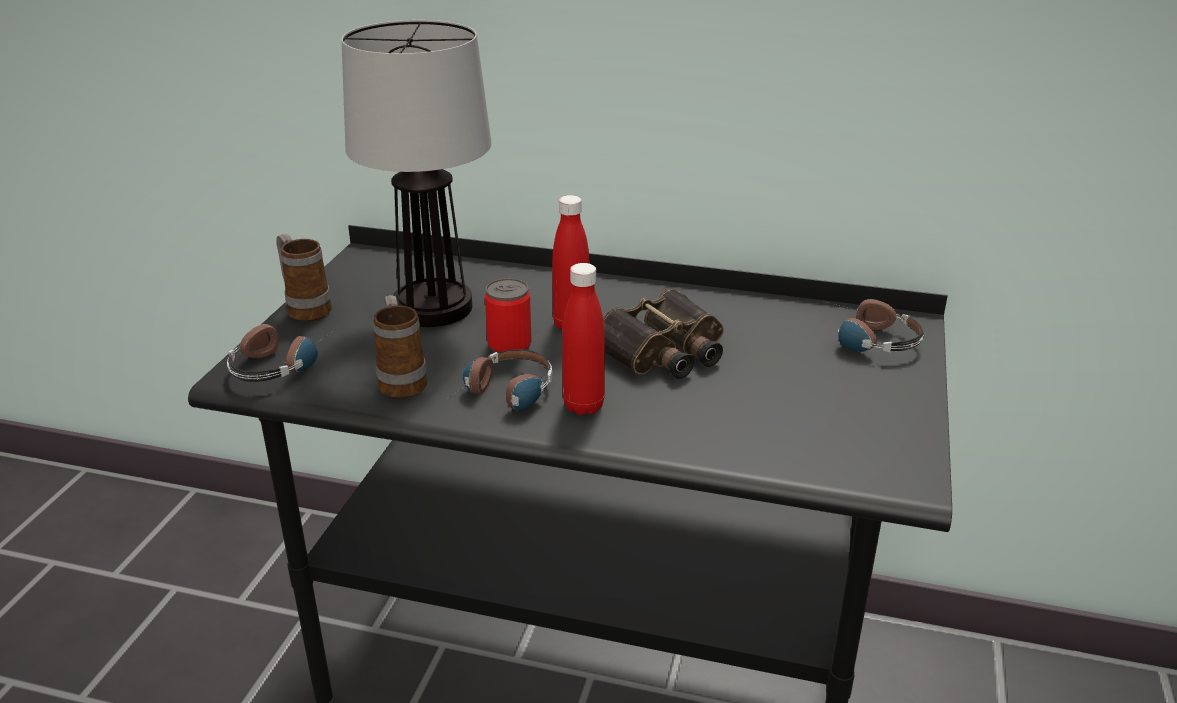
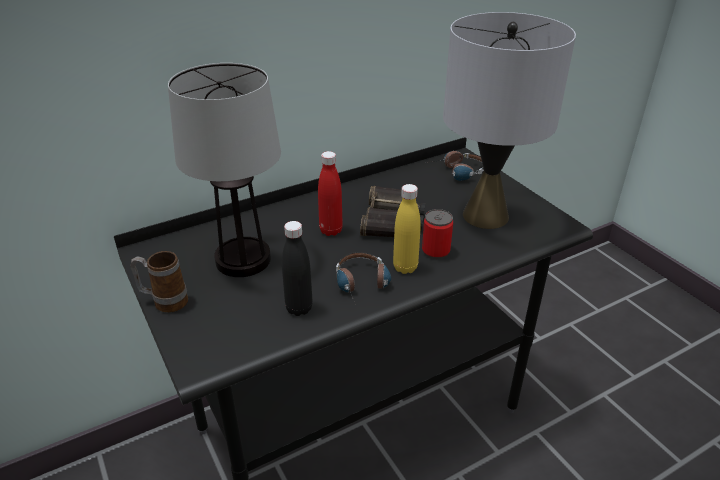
camera: 45 degrees left, 5 degrees up
(282, 362) = (211, 341): headphones -> none
(402, 380) = (299, 308): mug -> black bottle
(509, 346) = (320, 258): can -> can (435, 251)
(583, 406) = (405, 267): red bottle -> yellow bottle
(805, 407) = (485, 215): none -> grey table lamp

